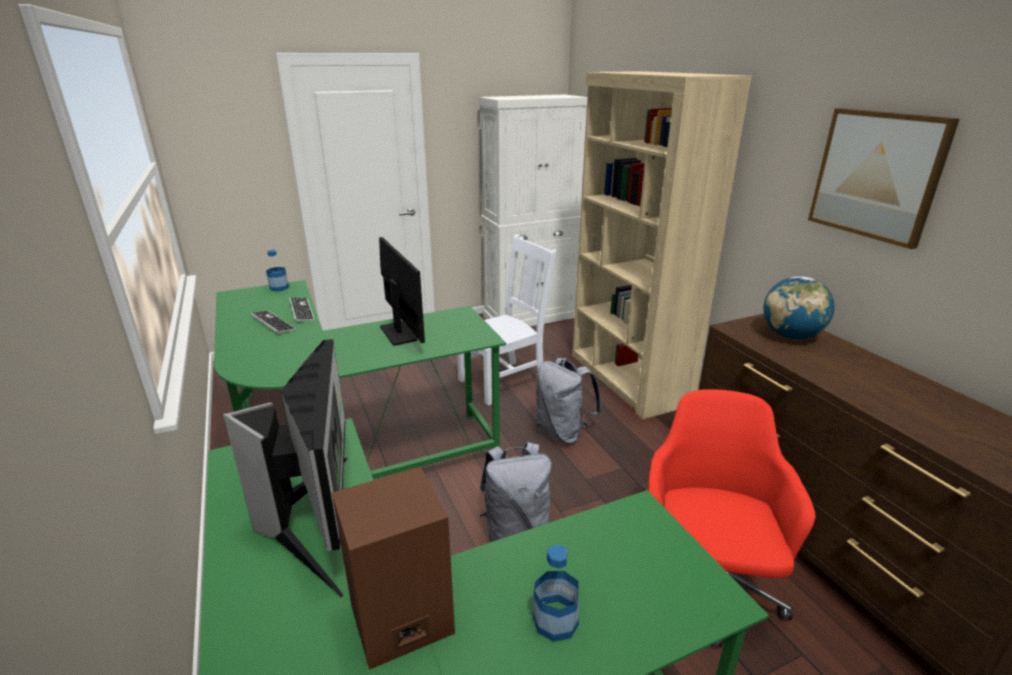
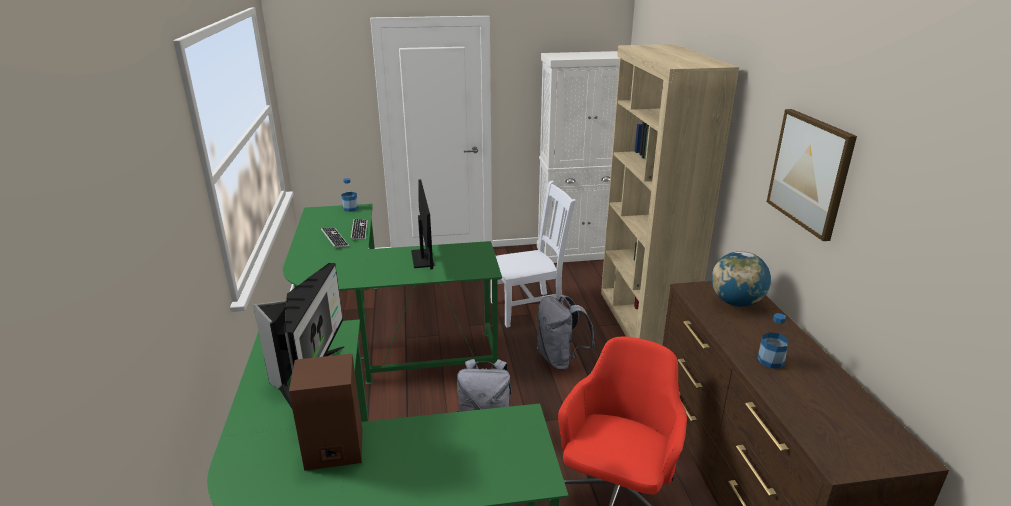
camera: 15 degrees right, 0 degrees up
(555, 621) = (425, 469): bottle -> bottle (771, 361)

